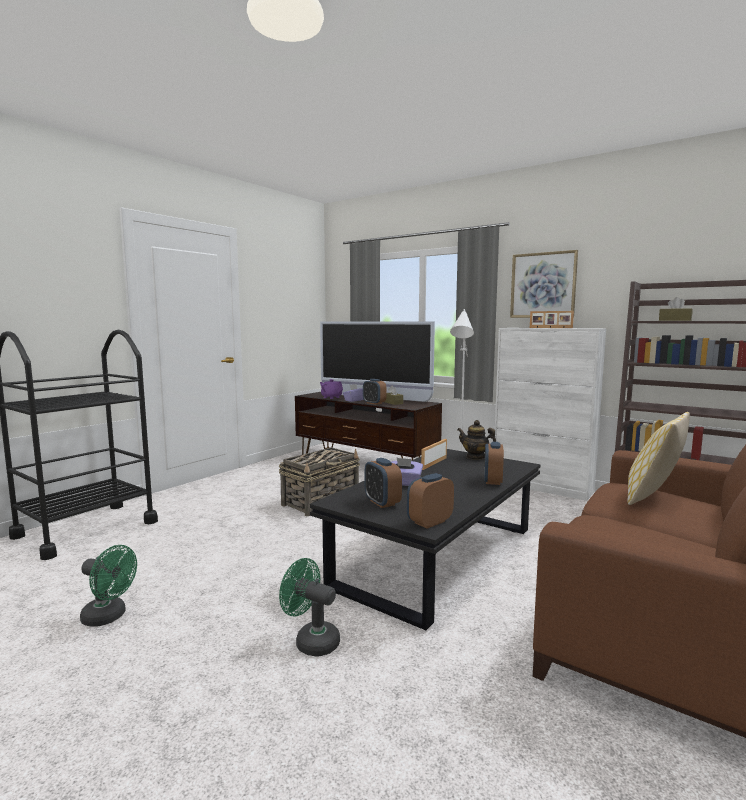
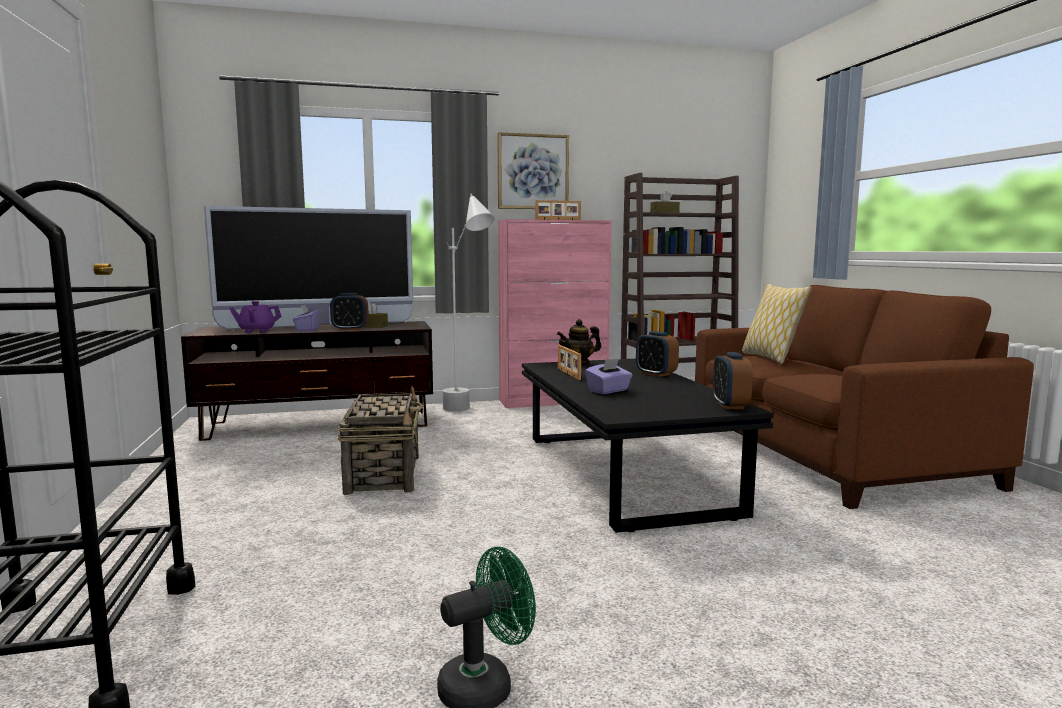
camera: 50 degrees left, 0 degrees up
(311, 641) = (713, 569): green fan -> none
(382, 502) = (652, 406): alarm clock -> none
(542, 487) = (554, 401): white cabinet -> pink cabinet

